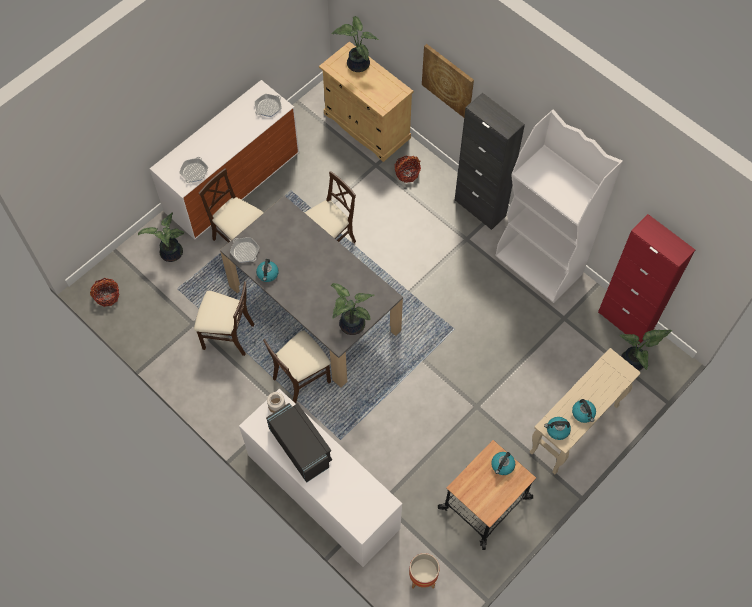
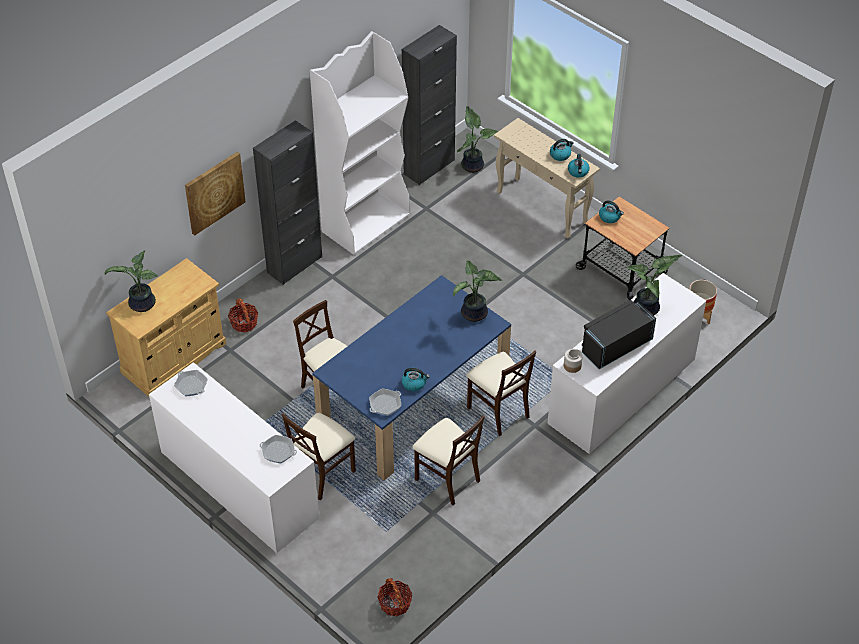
camera: 90 degrees left, 15 degrees down
(170, 254) = (338, 541): potted plant -> potted plant (647, 309)
(228, 335) = (447, 478): beige chair -> beige chair turned 120 degrees clockwise
(314, 308) = (414, 402): grey dining table -> blue dining table
(625, 321) = (429, 167): red cabinet -> black cabinet

